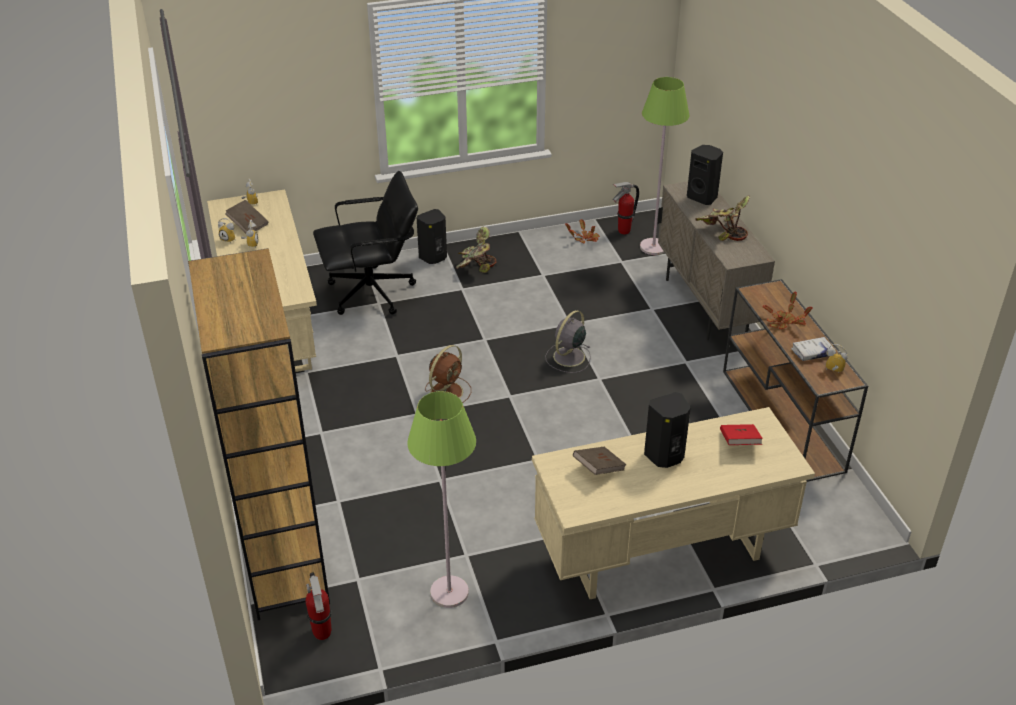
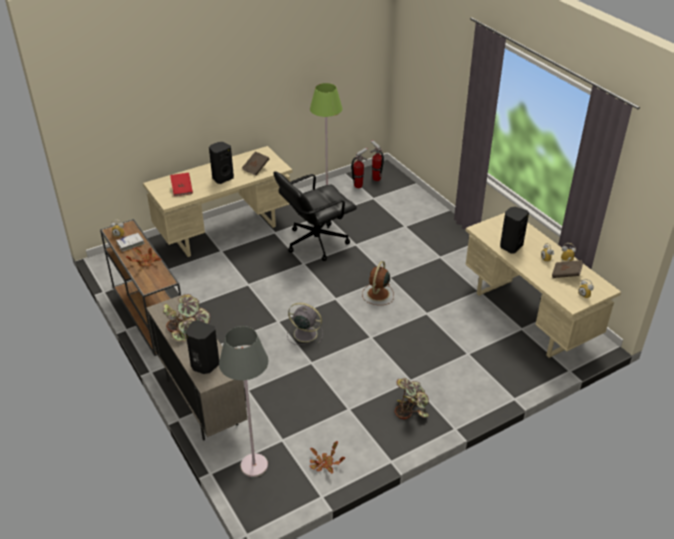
camera: 165 degrees right, 0 degrees up
(283, 559) = (414, 199): brown bookcase -> none
(372, 293) = (479, 362): black office chair -> black office chair (315, 242)
(433, 257) = (452, 410): black speaker -> black speaker (510, 246)
(568, 357) = (304, 333): grey fan -> grey fan turned 90 degrees counterclockwise
(623, 231) = (287, 483): fire extinguisher -> fire extinguisher (358, 186)
(653, 247) = (254, 466): green floor lamp -> grey floor lamp

